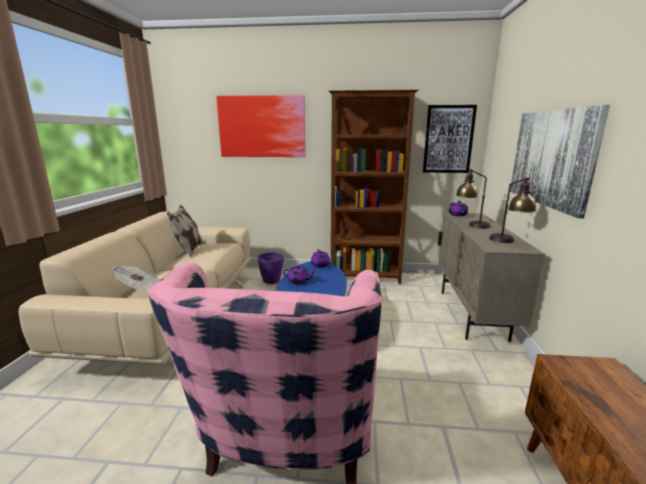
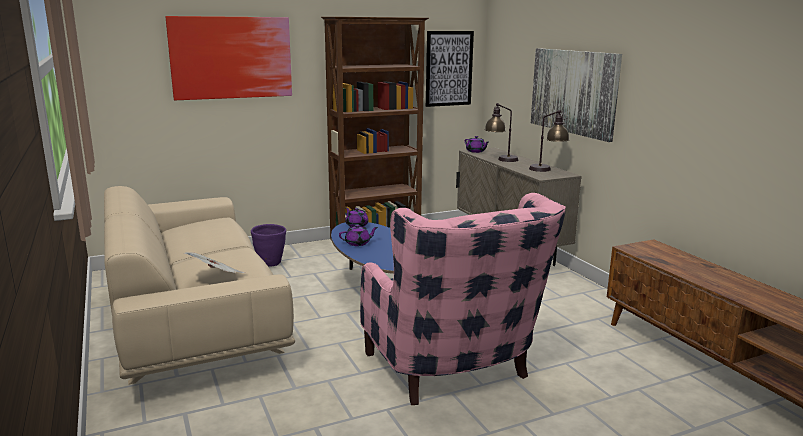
camera: 30 degrees left, 0 degrees up
(188, 251) = (181, 235): pillow -> none

